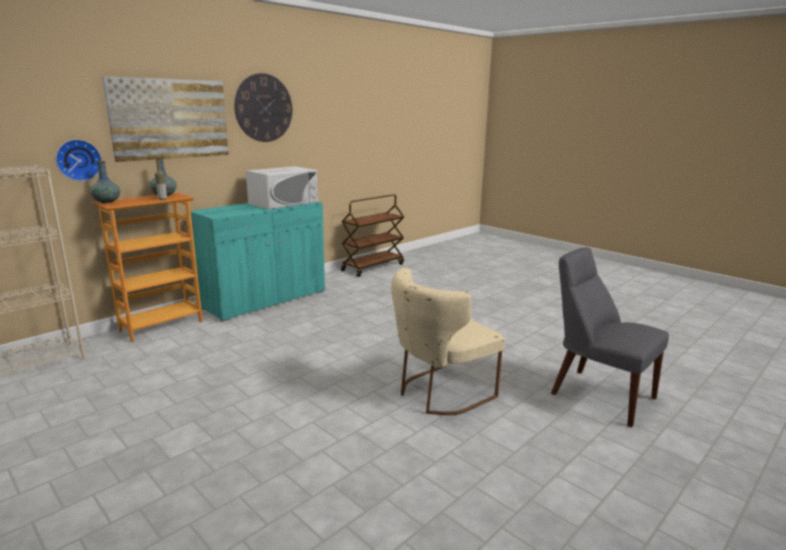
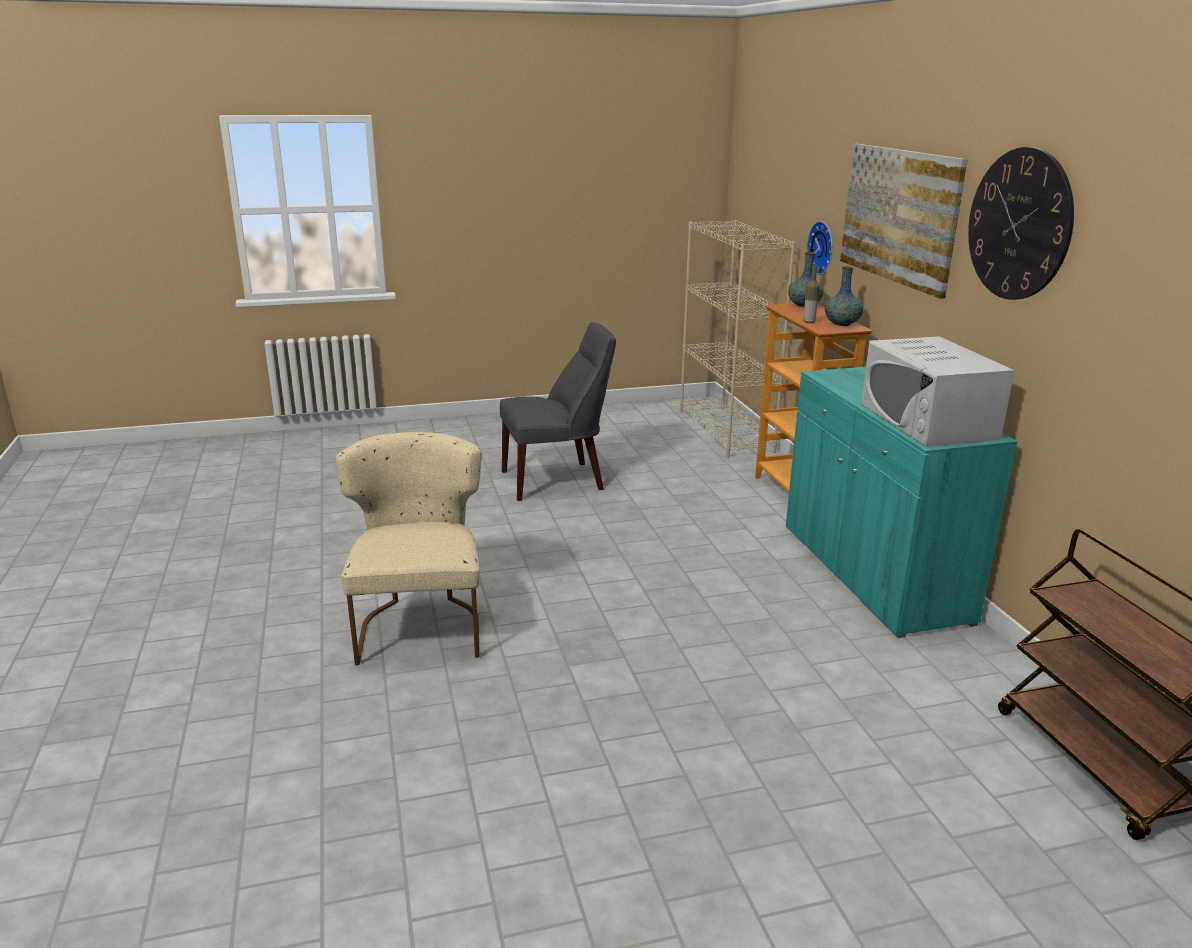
camera: 120 degrees right, 5 degrees up
(598, 394) = (233, 765): grey chair -> grey chair (557, 480)

